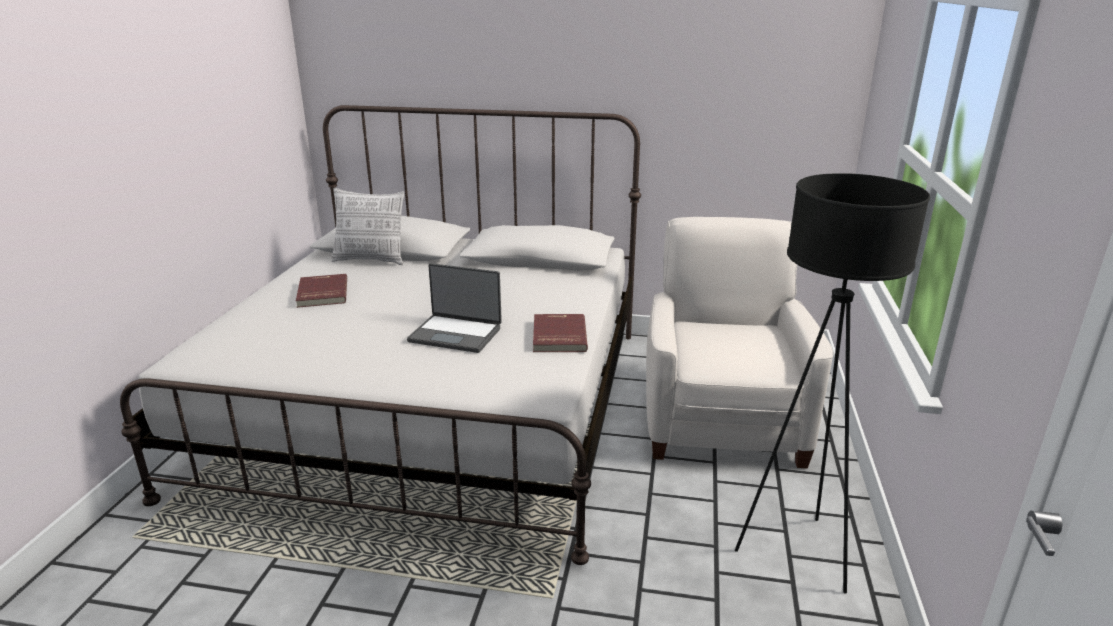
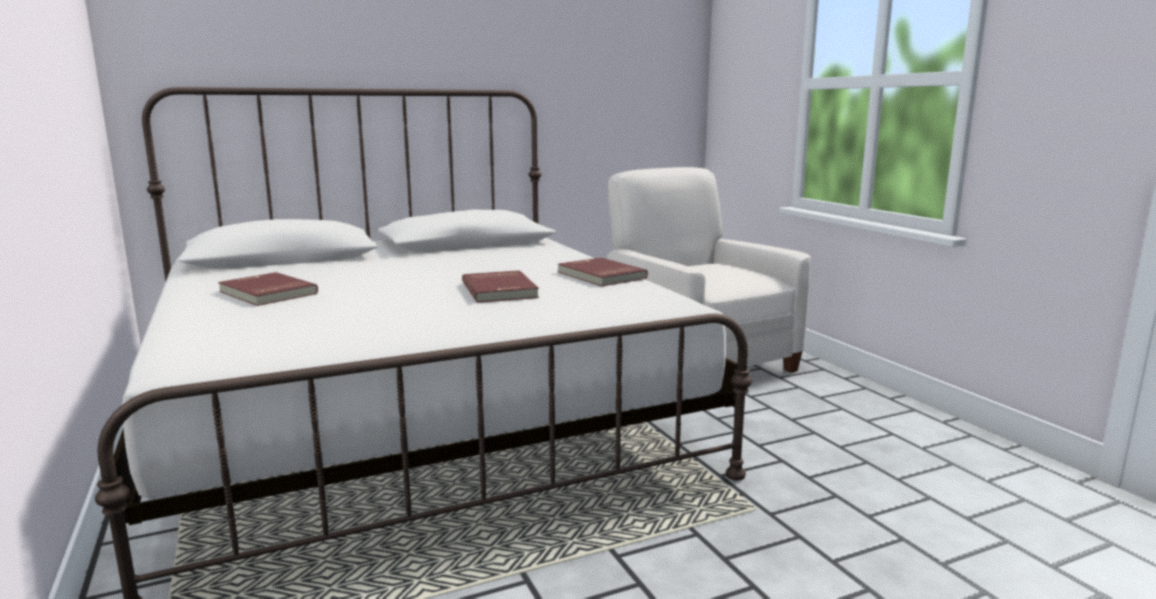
camera: 35 degrees left, 10 degrees down
(371, 260) = (275, 266): pillow -> none
(456, 334) = (501, 290): laptop -> red book
(796, 552) = (867, 417): black floor lamp -> none

